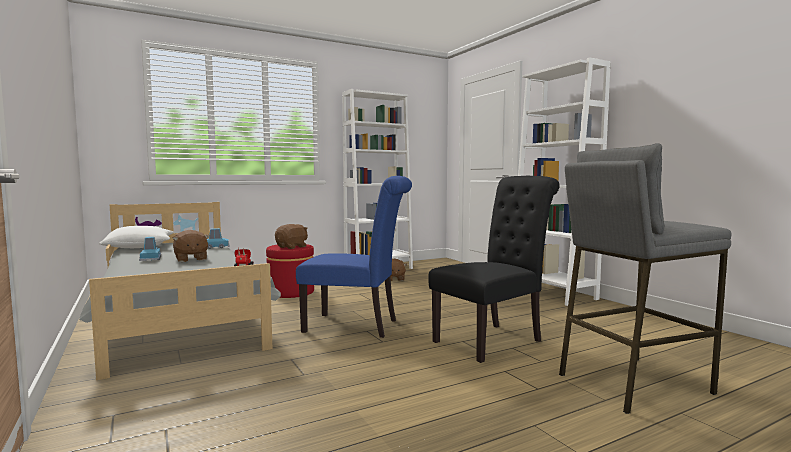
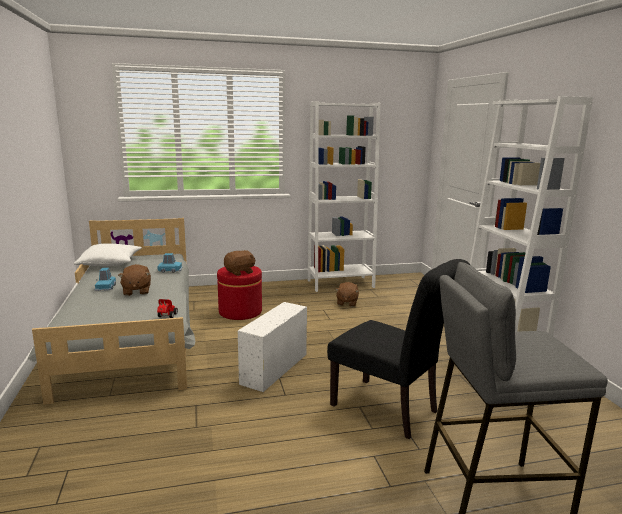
camera: 15 degrees right, 10 degrees up
(357, 326) = (274, 369): blue chair -> white storage box
(493, 340) = (390, 410): black chair -> black chair turned 60 degrees clockwise

